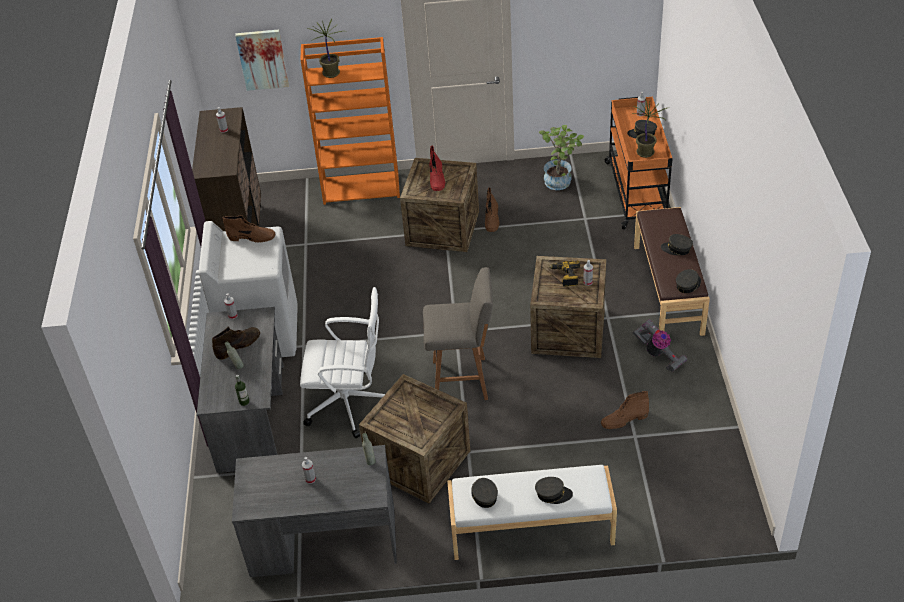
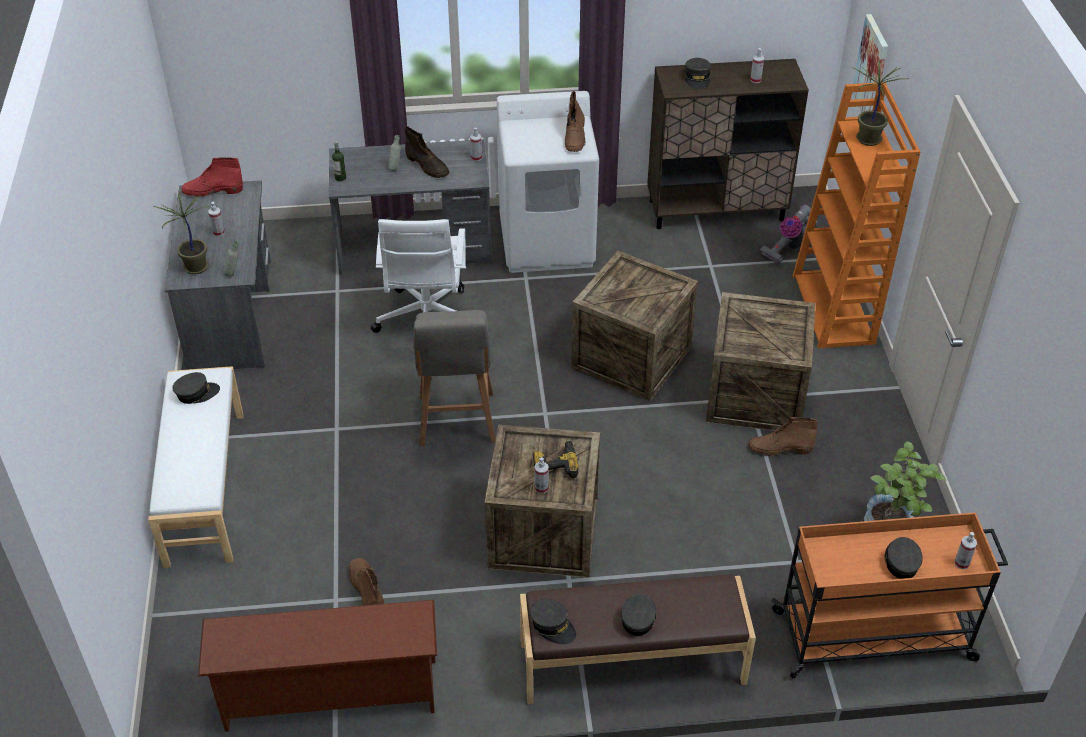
camera: 85 degrees right, 0 degrees up
(418, 461) = (329, 385): crate -> crate (631, 357)
(437, 179) = (767, 327): red boot -> red boot (212, 191)
(553, 494) = (182, 455): grey cap -> grey cap (697, 78)
(646, 153) = (845, 564): potted plant -> potted plant (195, 268)
(658, 354) = (488, 639): vacuum cleaner -> vacuum cleaner (788, 247)
(715, 432) = (329, 697): none -> brown shoe rack

